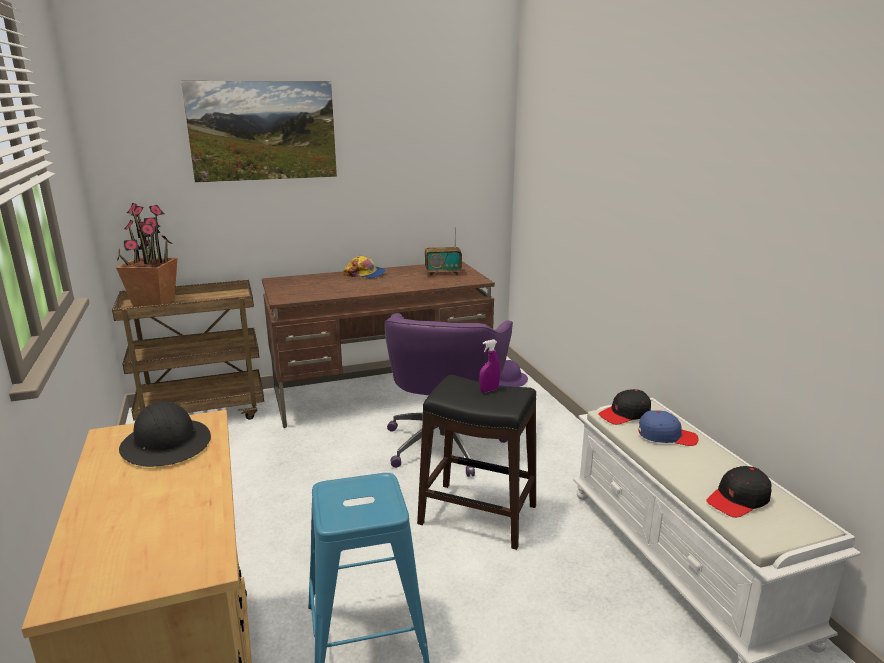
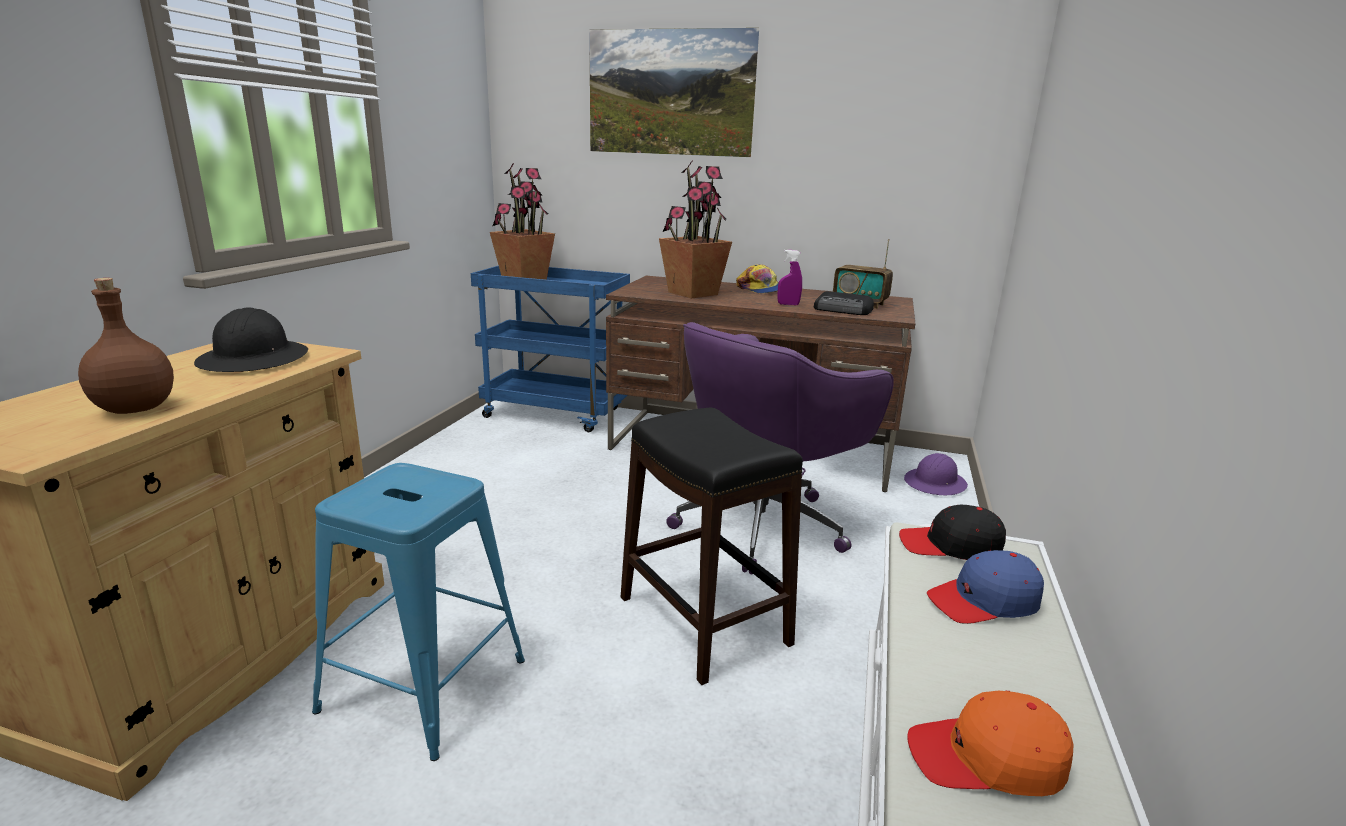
camera: 35 degrees right, 0 degrees up
(185, 512) = (136, 408): none -> brown bottle
(203, 412) = (557, 413): brown cart -> blue cart
(329, 289) = (693, 293): none -> potted plant
(443, 281) = (843, 310): none -> radio
(489, 390) = (729, 436): purple spray bottle -> purple spray bottle (788, 304)
(666, 436) = (984, 601): blue cap -> blue cap turned 120 degrees clockwise
(738, 500) = (987, 759): black cap -> orange cap

